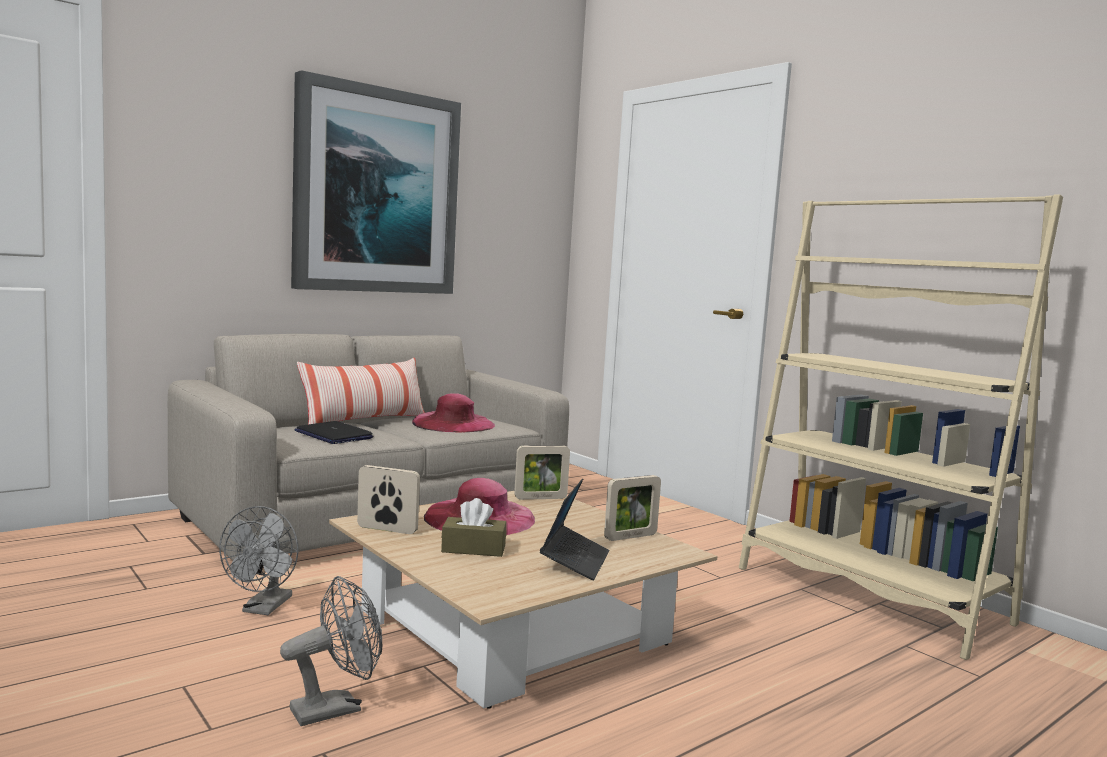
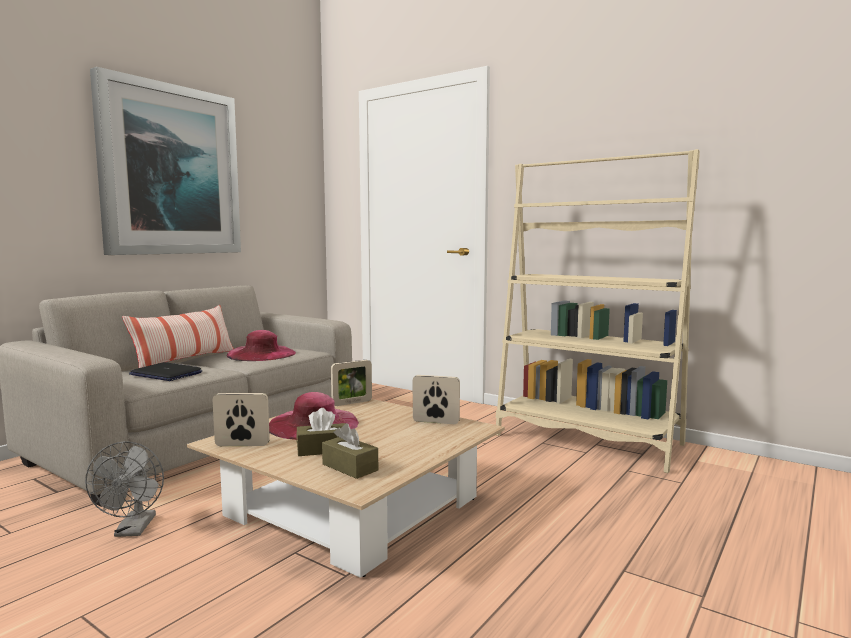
camera: 15 degrees left, 0 degrees up
(336, 708) = (234, 604): grey fan -> none
(493, 574) = (350, 467): none -> brown tissue box
(575, 561) = (406, 446): laptop -> none
(630, 537) = (436, 422): picture frame -> picture frame turned 120 degrees counterclockwise

